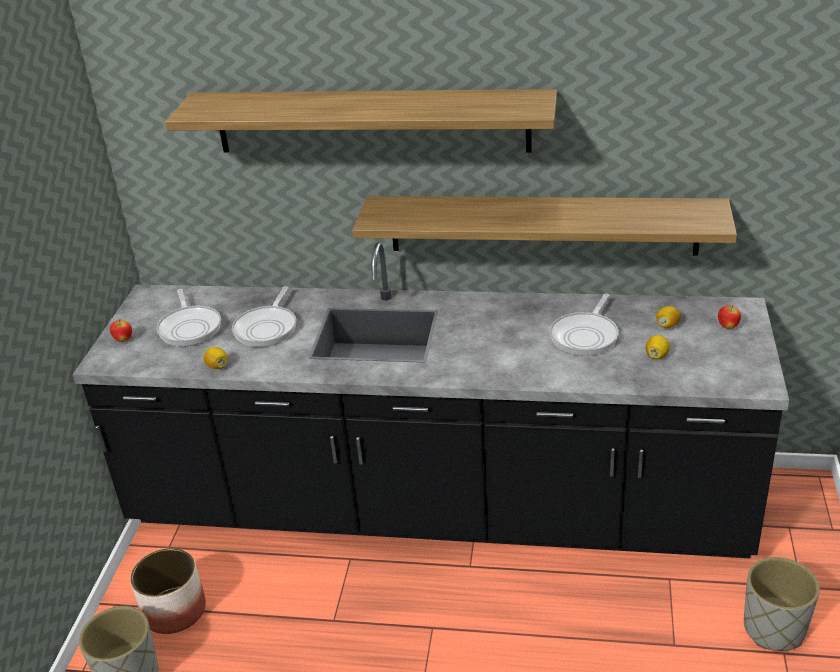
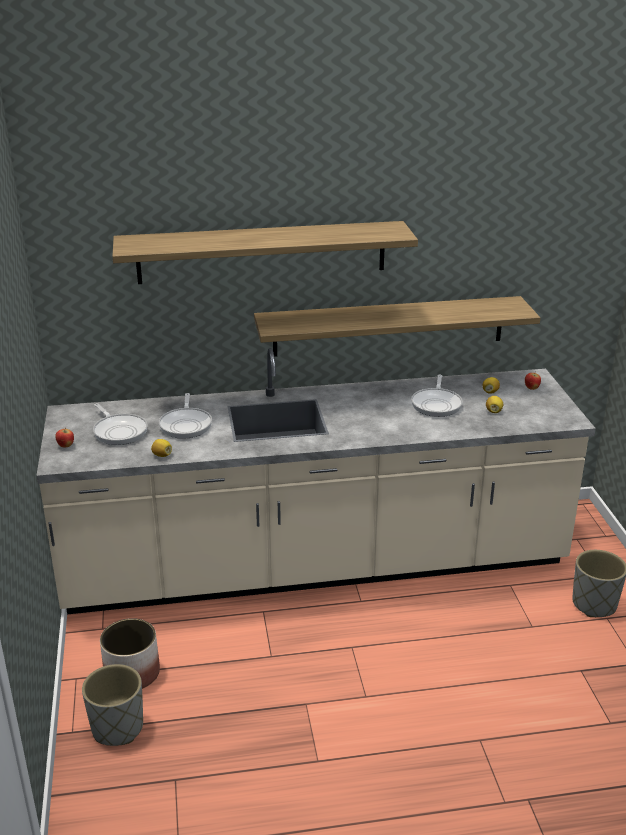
camera: 20 degrees left, 5 degrees down
(433, 507) = (313, 565): black counter -> beige counter

